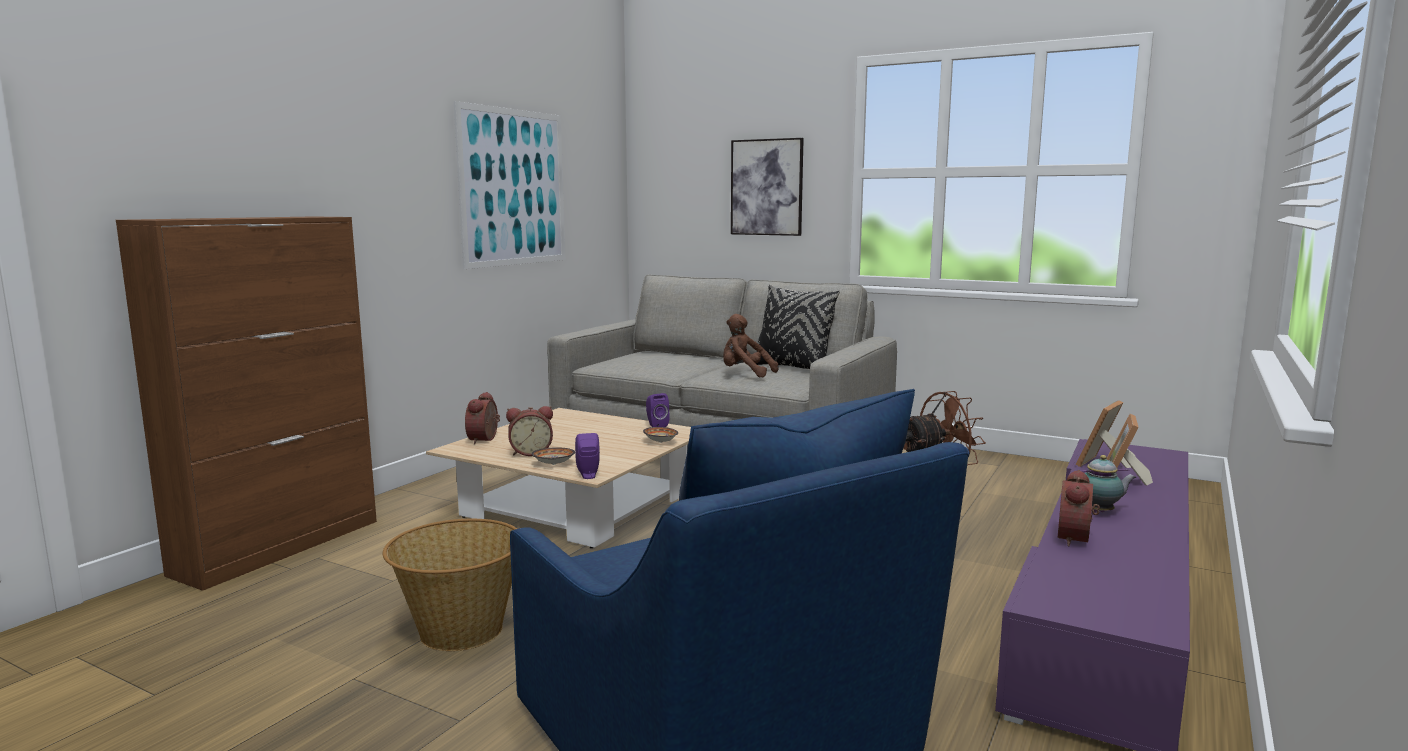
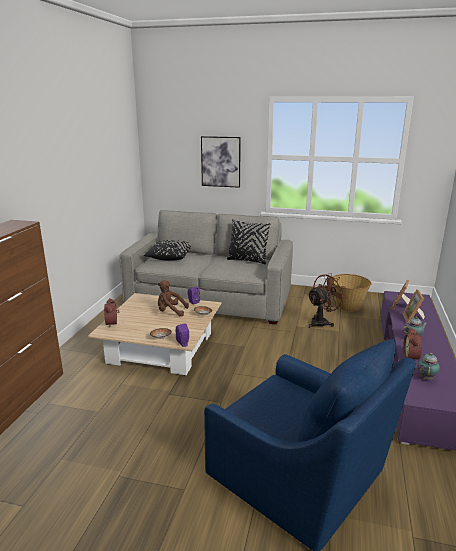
camera: 15 degrees left, 10 degrees up
(459, 631) = (152, 438): basket -> basket (347, 306)
(513, 187) = (93, 174): picture -> none
(531, 452) = (143, 330): alarm clock -> none
(646, 356) = (169, 257): none -> black pillow
(745, 373) = (228, 268): brown plush toy -> brown plush toy (170, 311)
(1091, 573) = (426, 377): none -> teapot

